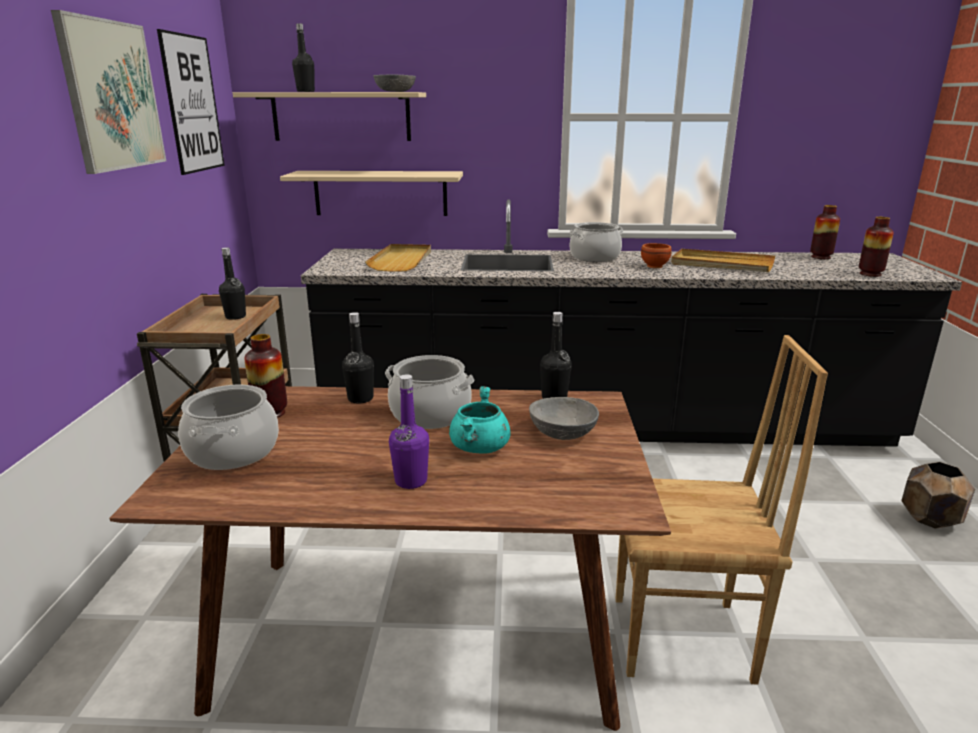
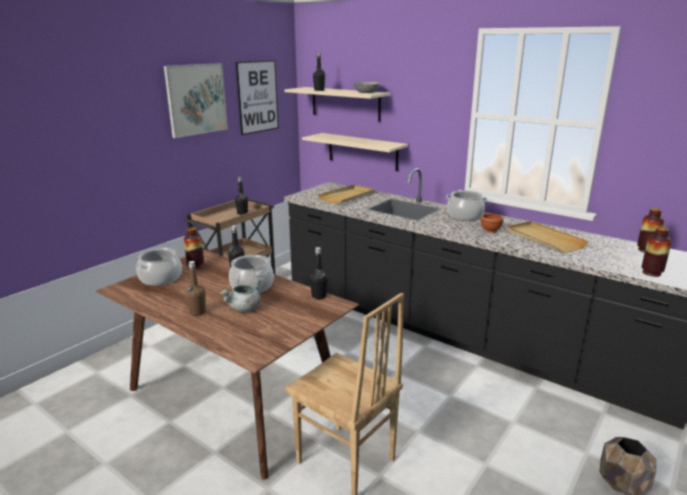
camera: 35 degrees right, 0 degrees up
(411, 481) = (197, 312): purple bottle -> brown bottle
(480, 448) = (245, 308): turquoise cooking pot -> grey cooking pot
(562, 433) = (290, 314): grey bowl -> none

